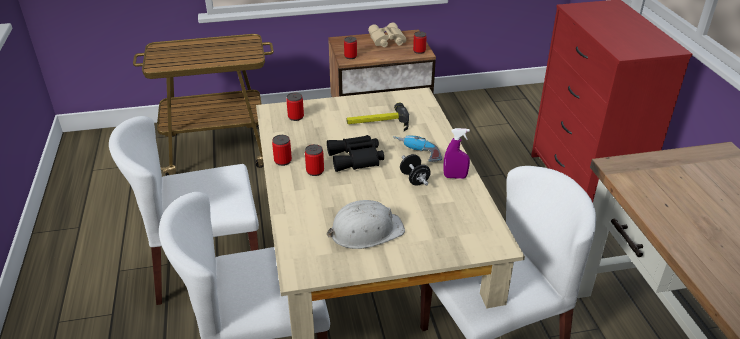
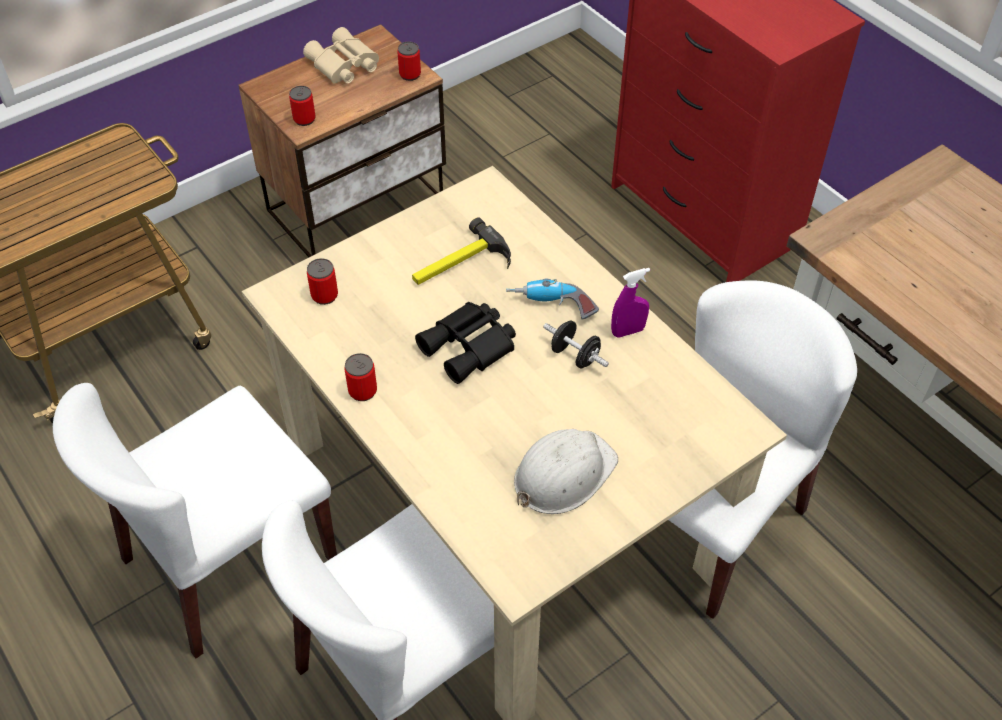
camera: 25 degrees left, 15 degrees up
(315, 171) = (424, 393): can -> none

